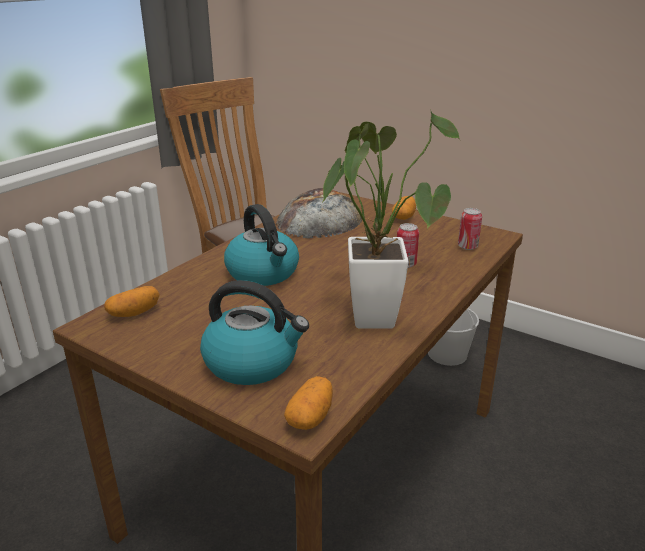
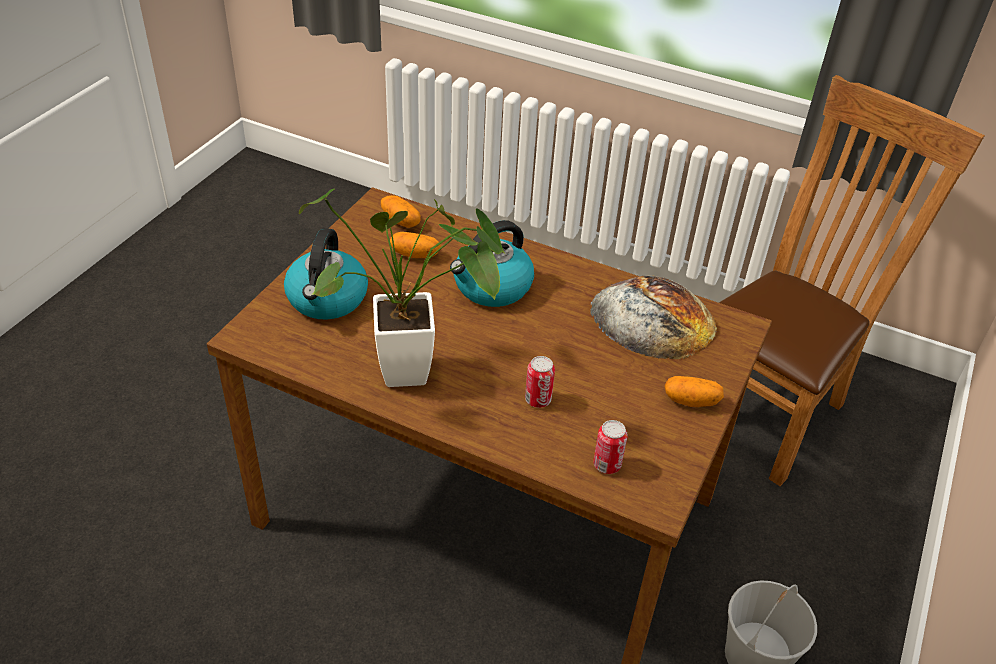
camera: 80 degrees right, 15 degrees up
(310, 417) = (253, 338): potato -> potato (415, 254)

